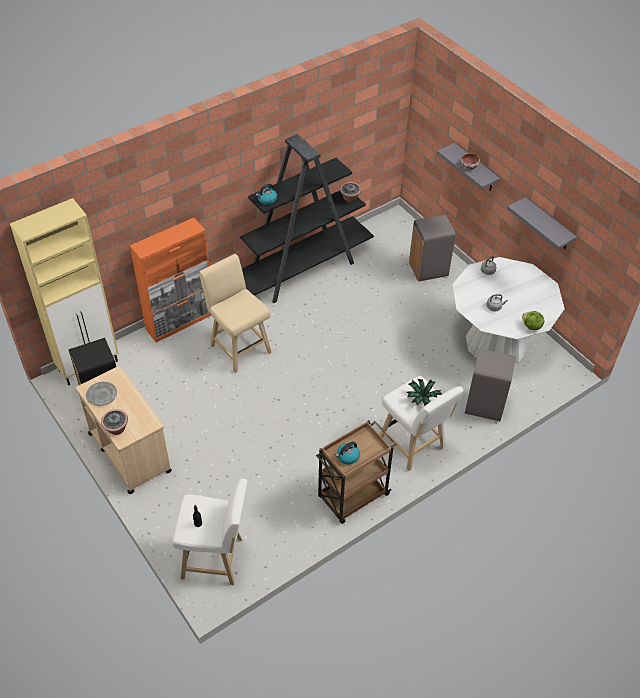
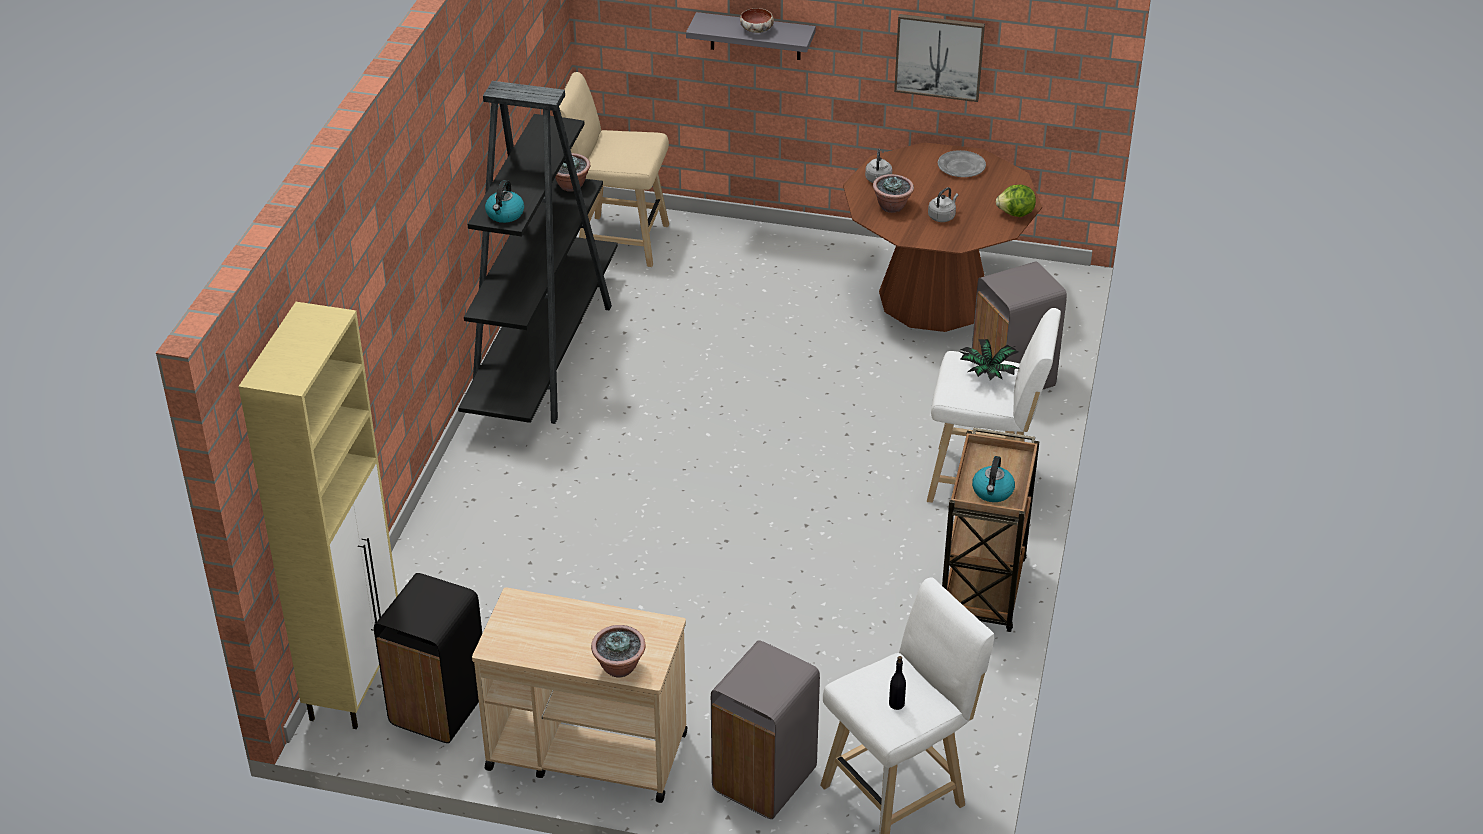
camera: 40 degrees left, 10 degrees down
(101, 395) = (531, 641): grey plate -> grey plate (961, 167)
(180, 321) = (434, 531): orange cabinet -> none
(238, 347) = (576, 510): beige stool -> beige stool (617, 241)
(428, 270) = (731, 258): grey trash can -> grey trash can (765, 780)
(477, 288) = (892, 206): none -> potted plant
(496, 343) = (934, 298): white dining table -> brown dining table
(548, 225) = (939, 56): grey shelf -> picture

